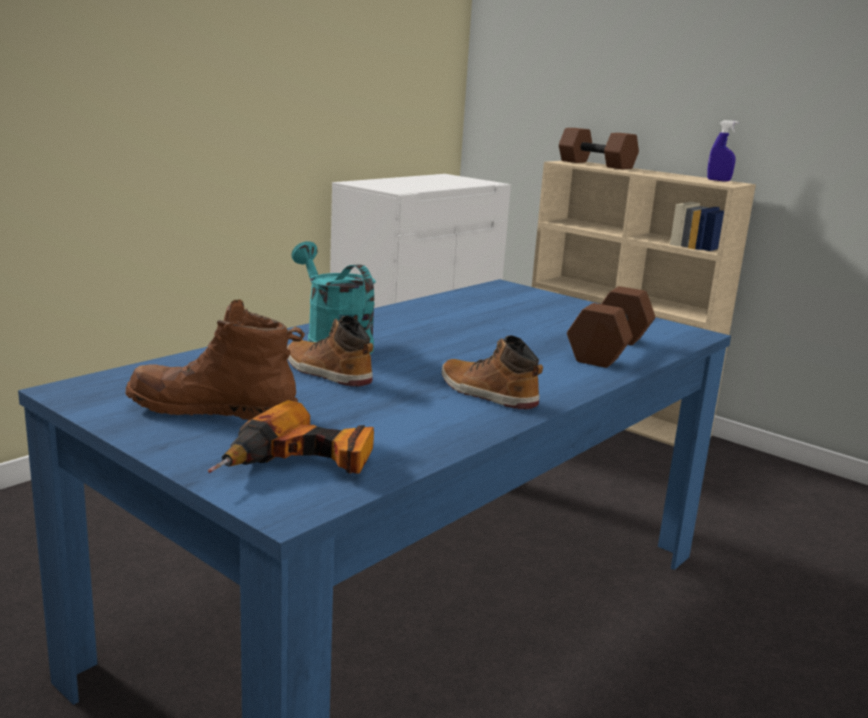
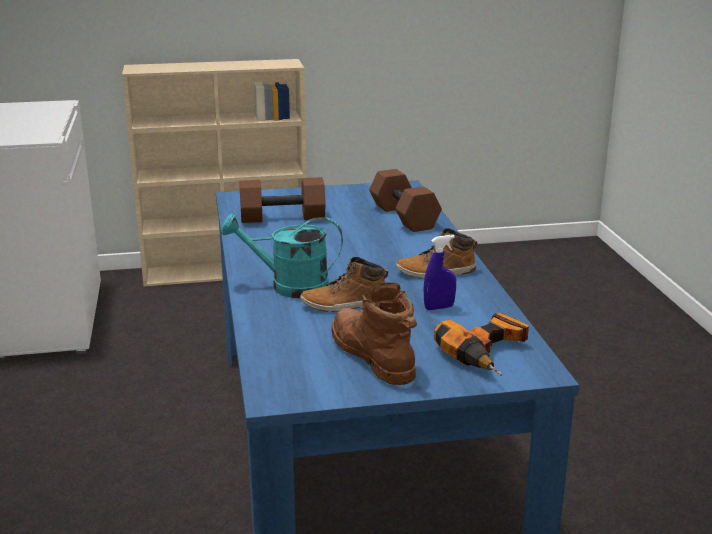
camera: 50 degrees left, 5 degrees up
(213, 410) = (373, 357): brown boot -> brown boot turned 105 degrees clockwise
(597, 164) = (163, 66): brown dumbbell -> brown dumbbell (283, 217)
(718, 180) = (274, 61): blue spray bottle -> blue spray bottle (439, 307)

